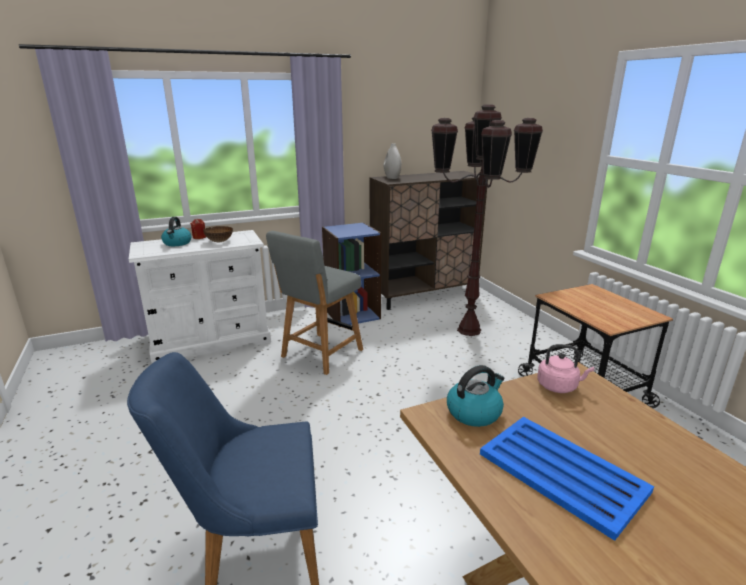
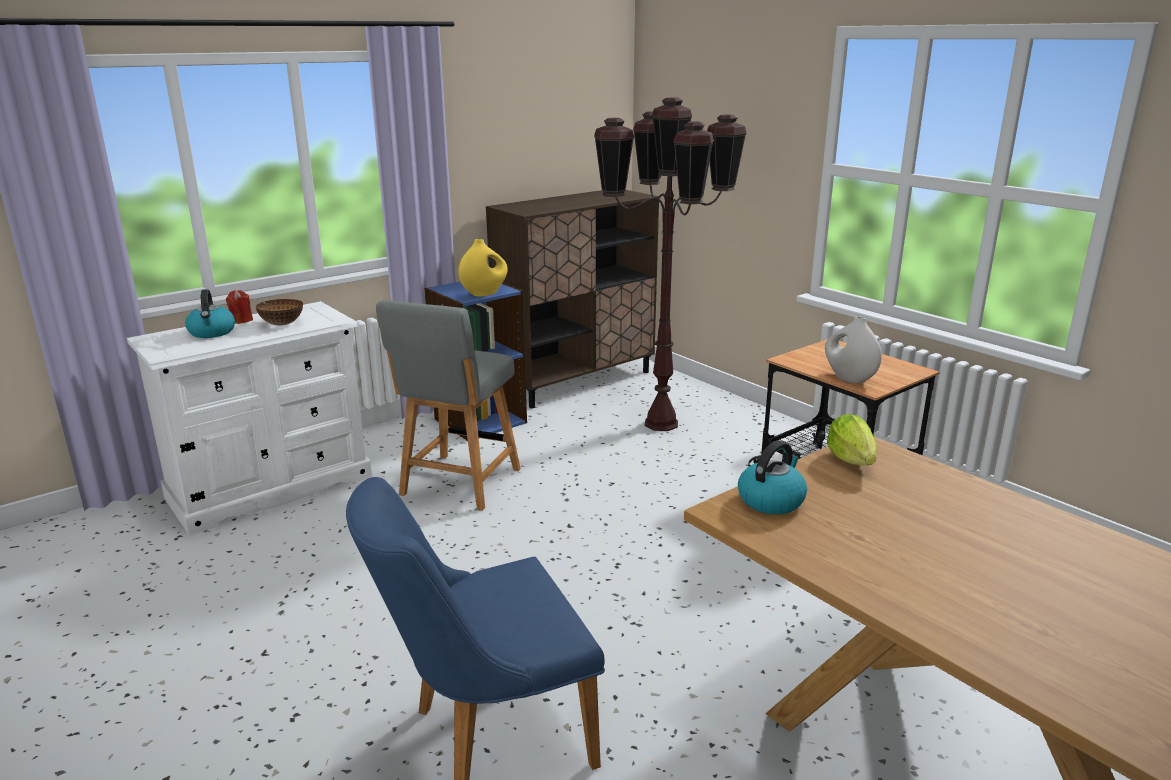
camera: 15 degrees left, 0 degrees up
(355, 233) = (484, 293): none -> yellow vase
(392, 178) = (521, 205): white vase -> white vase (849, 378)
(559, 386) = (851, 460): pink kettle -> lettuce
(560, 471) = (889, 542): blue tray -> none

